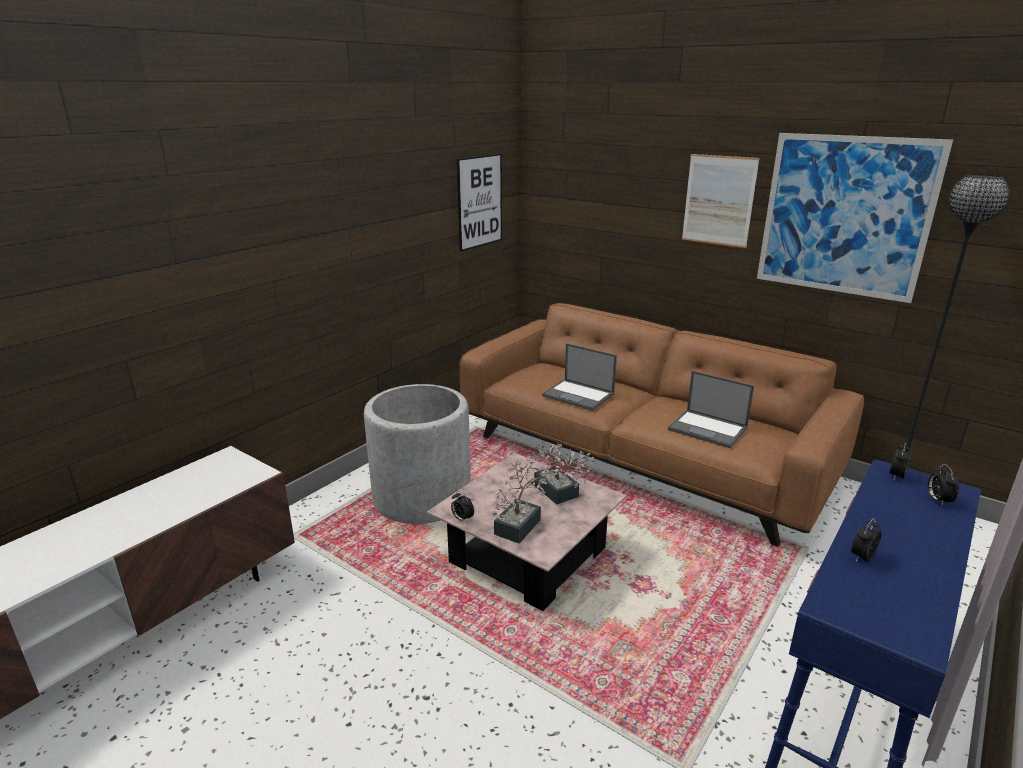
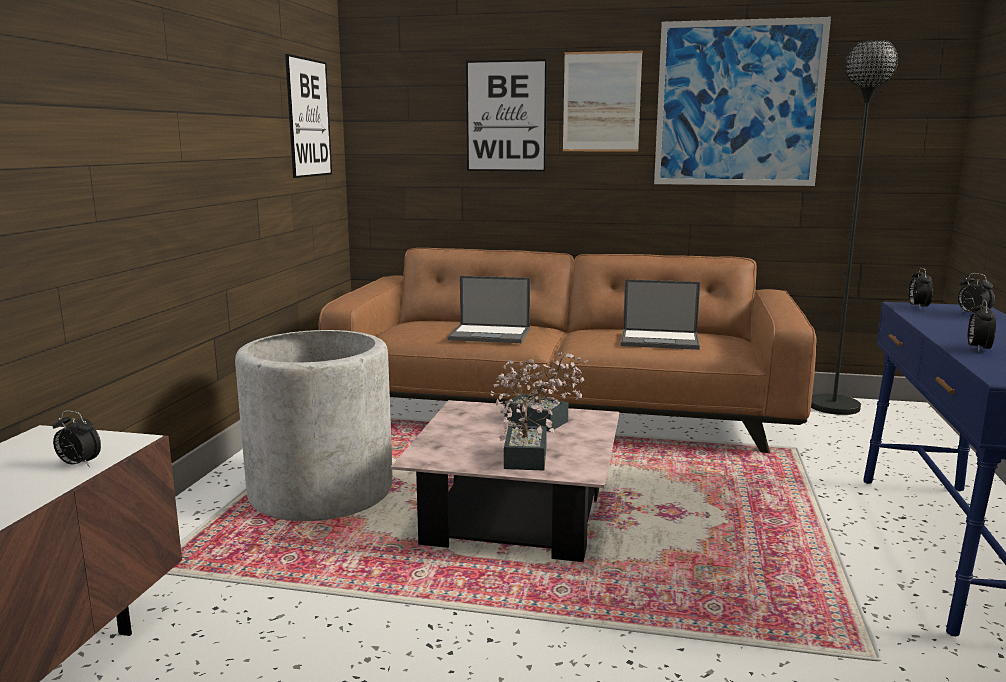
camera: 25 degrees left, 10 degrees down
(462, 519) = (447, 464): alarm clock -> alarm clock (78, 464)
(639, 204) = (506, 116): none -> picture

